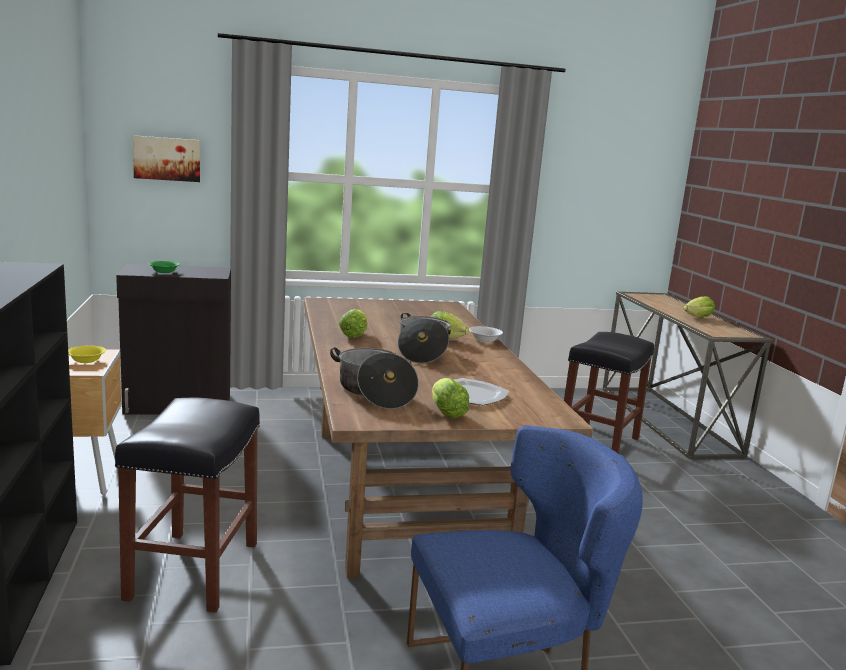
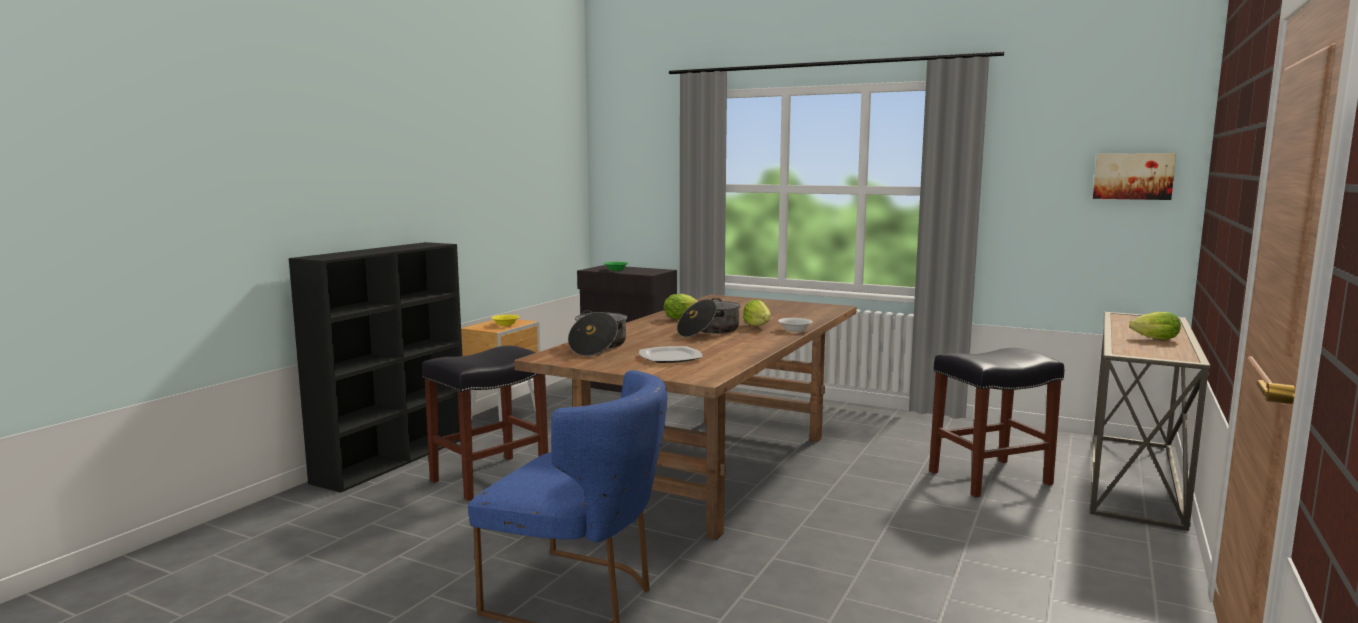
camera: 40 degrees right, 5 degrees down
(167, 158) = (640, 179): picture -> picture (1133, 176)
(445, 412) = (619, 362): lettuce -> none

